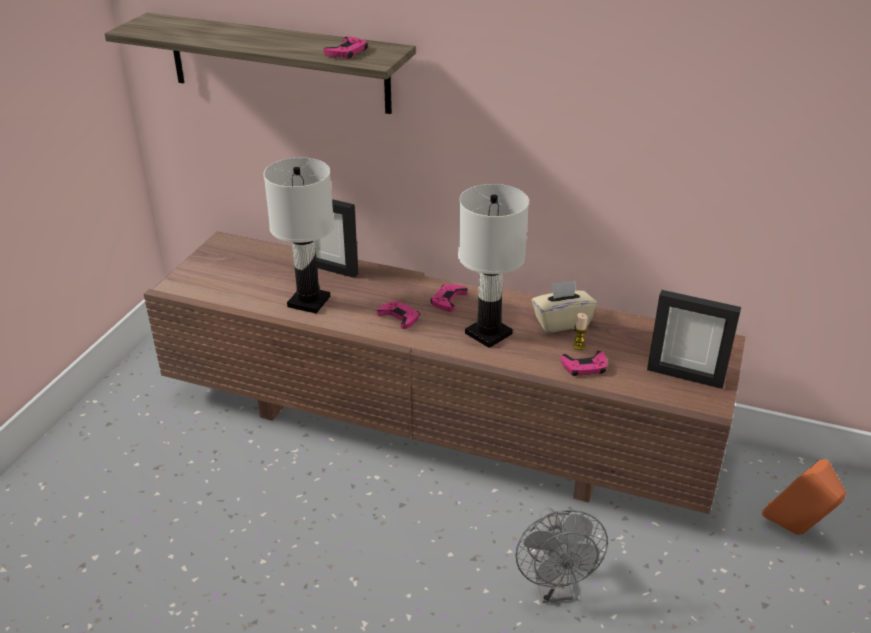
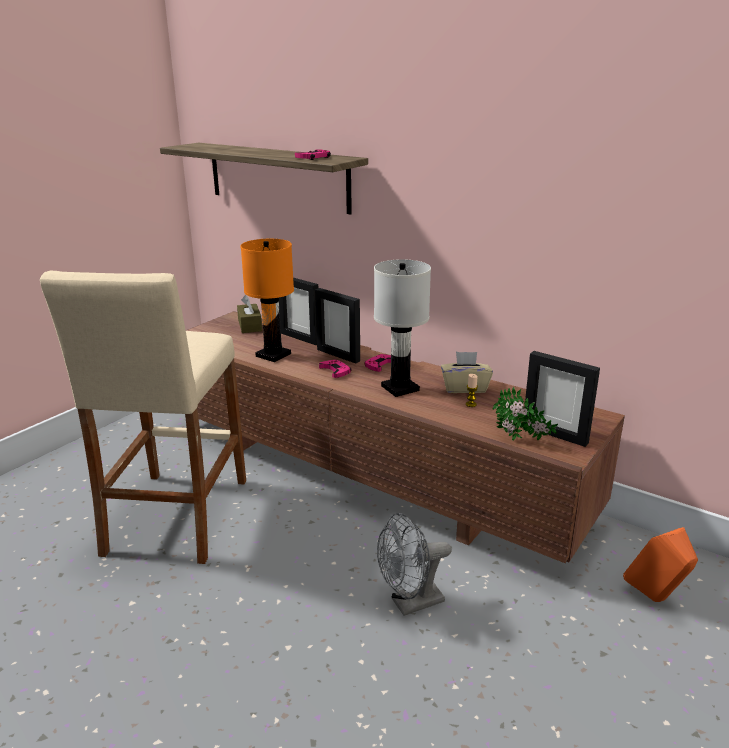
camera: 15 degrees right, 10 degrees down
(234, 527) = (176, 516): none -> beige stool
(252, 255) = (250, 325): none -> brown tissue box
(309, 301) = (274, 355): white table lamp -> orange table lamp
(391, 290) = (339, 355): none -> picture frame
(554, 588) = (410, 604): grey fan -> grey fan turned 60 degrees clockwise
(584, 367) = (468, 418): pink game controller -> none
(653, 391) = (521, 441): none -> potted plant

